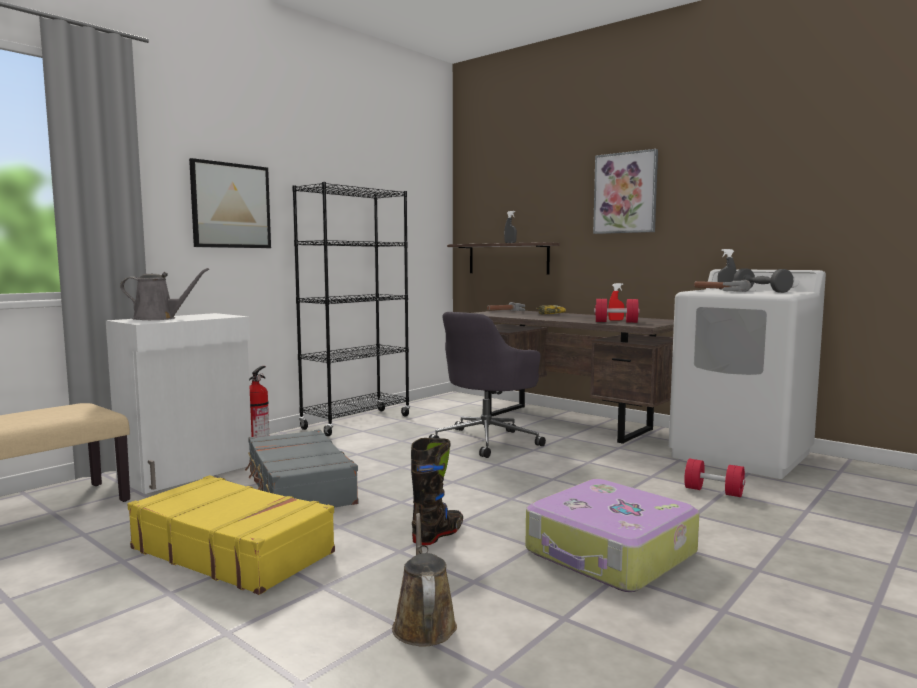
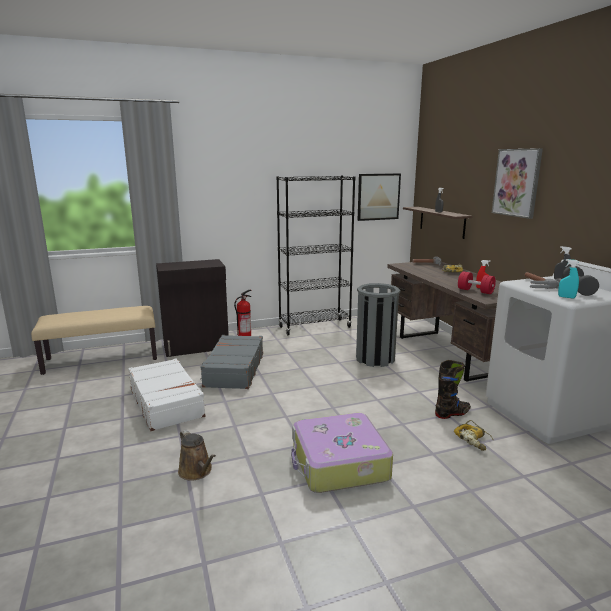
camera: 30 degrees right, 10 degrees up
(159, 318) = (180, 264): grey watering can -> none
(188, 472) = (196, 347): white cabinet -> black cabinet
(231, 205) = (235, 192): picture -> picture (378, 196)
(233, 550) = (167, 402): yellow suitcase -> white suitcase
(423, 623) = (197, 471): brown watering can -> brown watering can turned 120 degrees clockwise
(438, 534) = (264, 421): black boot -> black boot (452, 413)
(487, 441) = (375, 358): grey office chair -> grey trash can
(713, 491) = (474, 439): red dumbbell -> power drill
(772, 293) = (566, 297): none -> turquoise spray bottle

